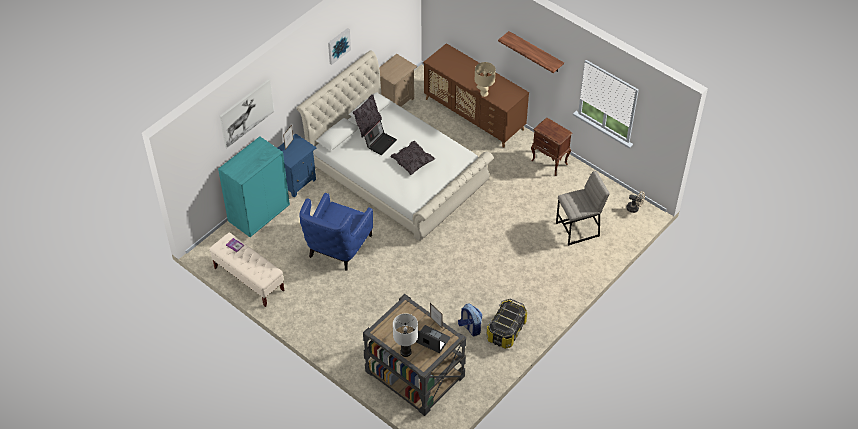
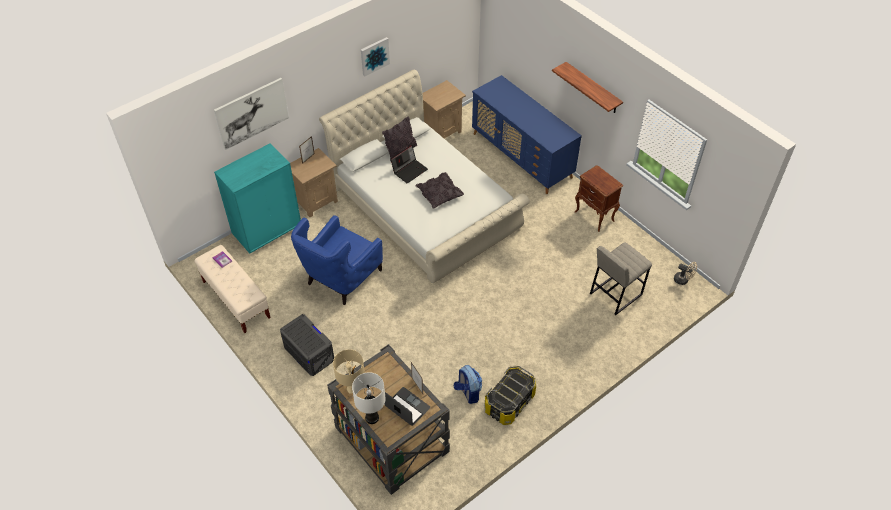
camera: 10 degrees right, 0 degrees up
(297, 182) = (317, 201): blue nightstand -> beige nightstand
(326, 315) = (309, 353): none -> grey storage box
(474, 114) = (521, 155): brown dresser -> blue dresser
(484, 93) = (531, 130): beige table lamp -> beige table lamp (352, 388)
(578, 229) = (615, 294): grey chair -> grey chair turned 150 degrees clockwise

